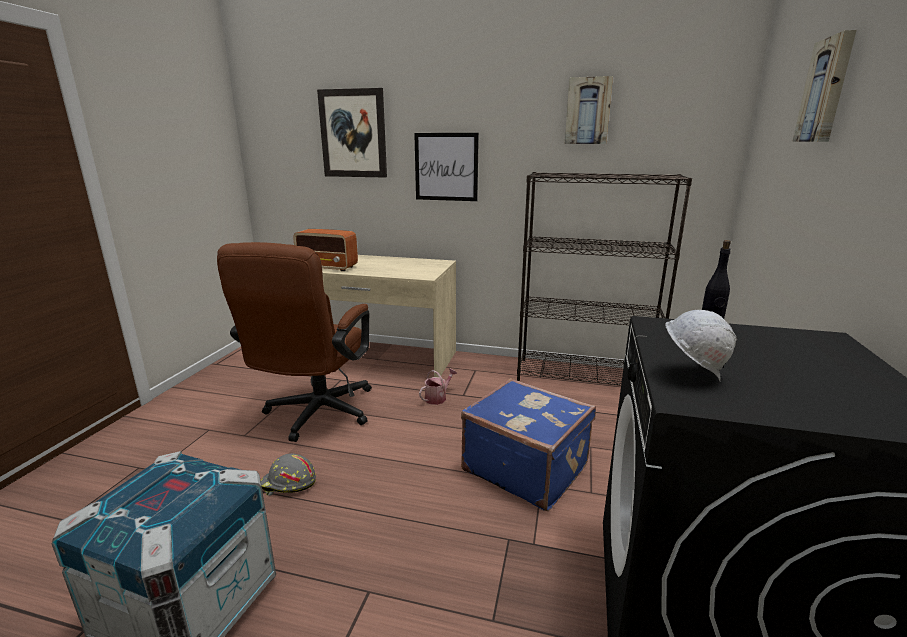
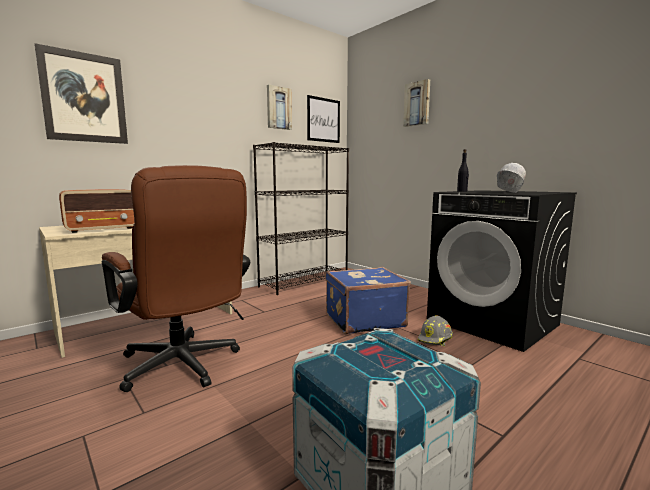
camera: 55 degrees left, 10 degrees down
(288, 484) = (268, 402): grey hard hat -> grey hard hat (435, 339)
(438, 398) = (252, 319): watering can -> none
(446, 167) = (185, 138): picture -> picture (323, 120)

